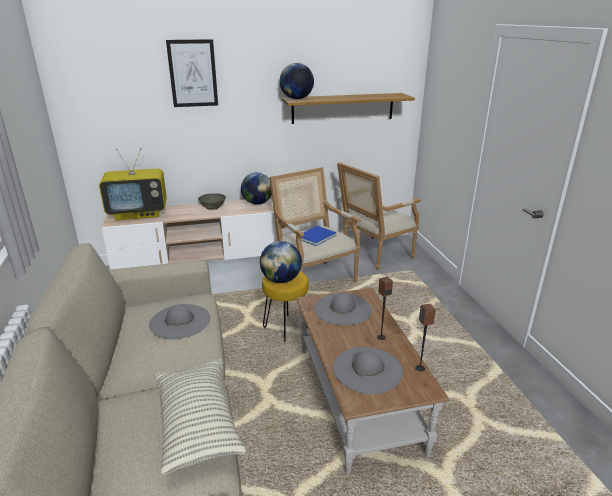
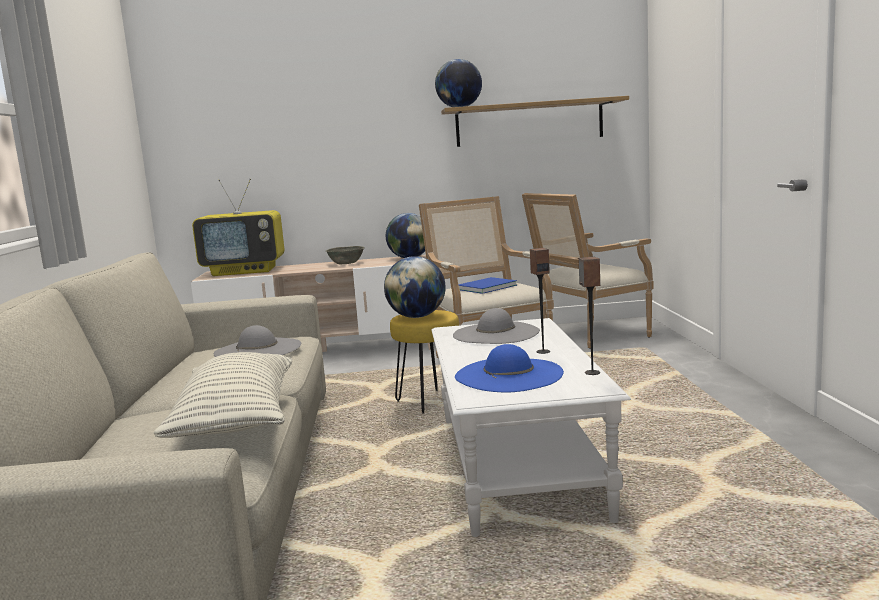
camera: 10 degrees right, 15 degrees down
(193, 73) = (322, 83): picture -> none
(357, 397) = (517, 465): brown coffee table -> white coffee table
(367, 369) = (508, 375): grey hat -> blue hat

